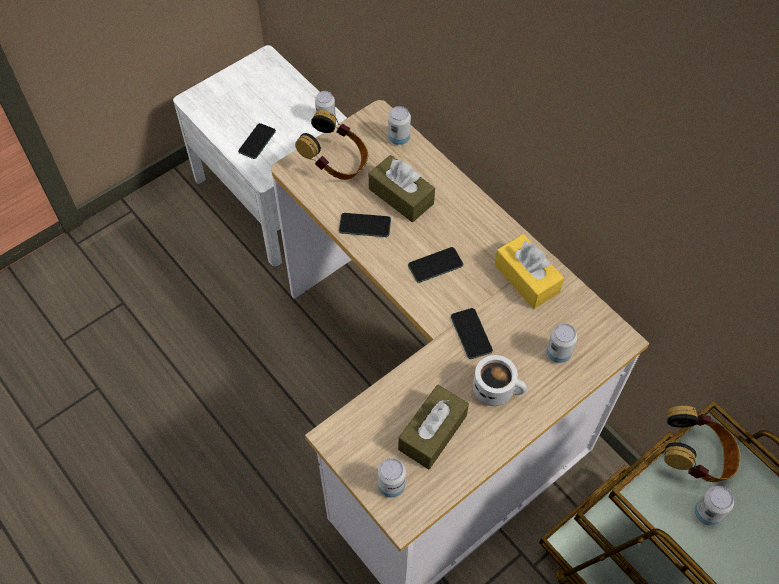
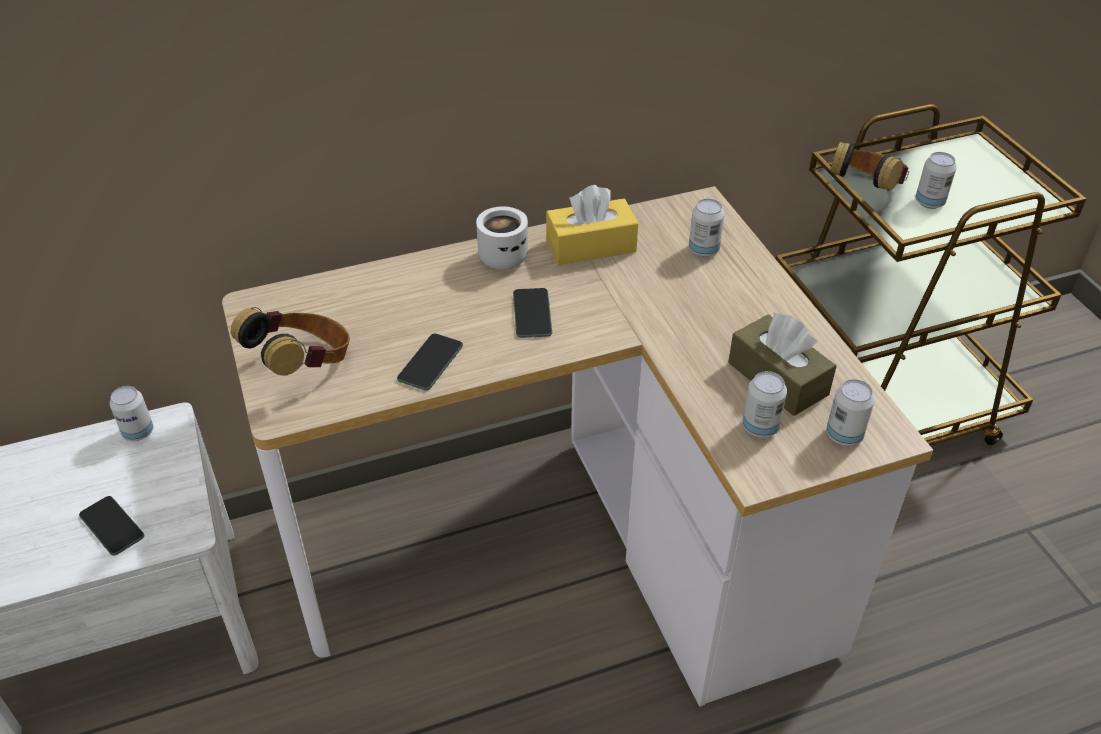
camera: 70 degrees left, 15 degrees down
(399, 138) = (306, 295): can -> can (760, 427)
(401, 196) = (404, 317): brown tissue box -> none
(471, 334) = (648, 309): phone -> none
(497, 389) = (735, 309): white mug -> white mug (504, 255)

